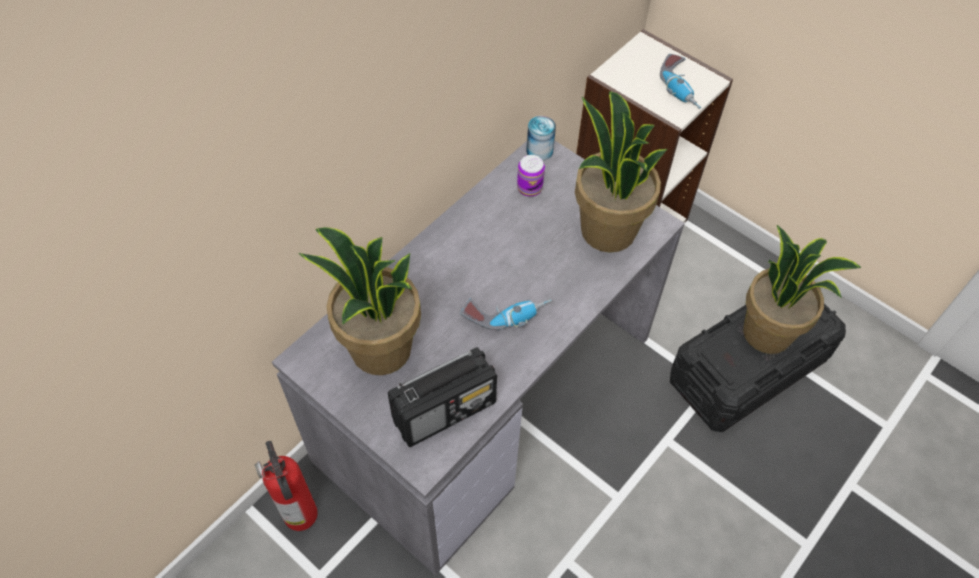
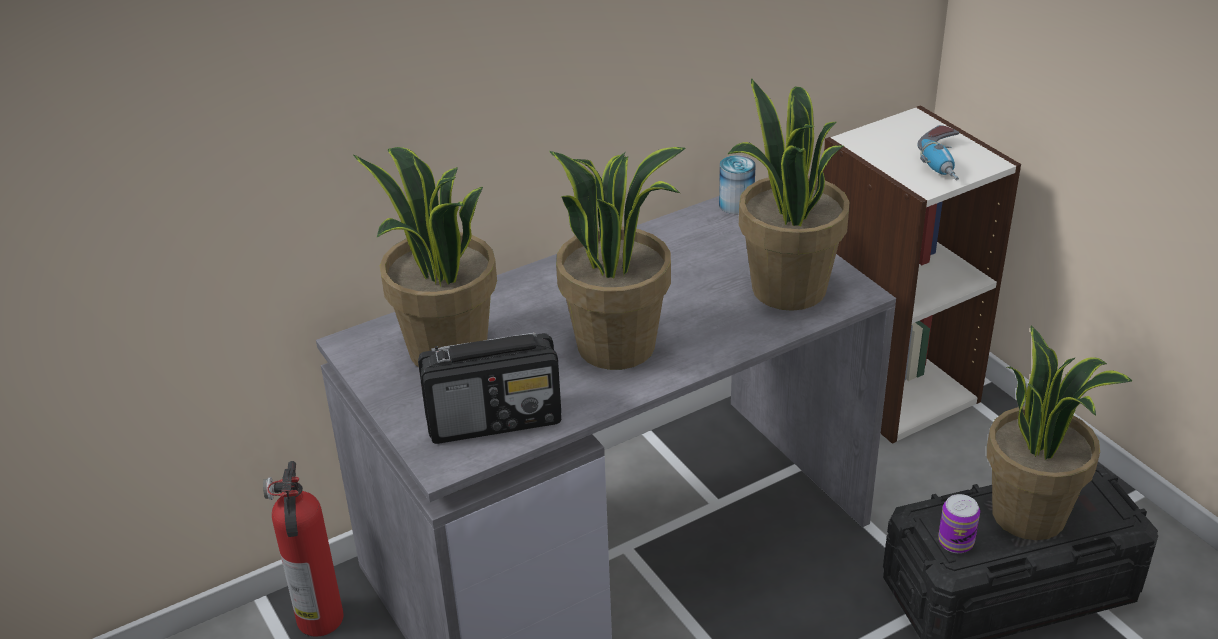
camera: 20 degrees right, 20 degrees down
(506, 314) = (617, 345): power drill -> potted plant
(529, 188) = (706, 236): can -> can (955, 542)

